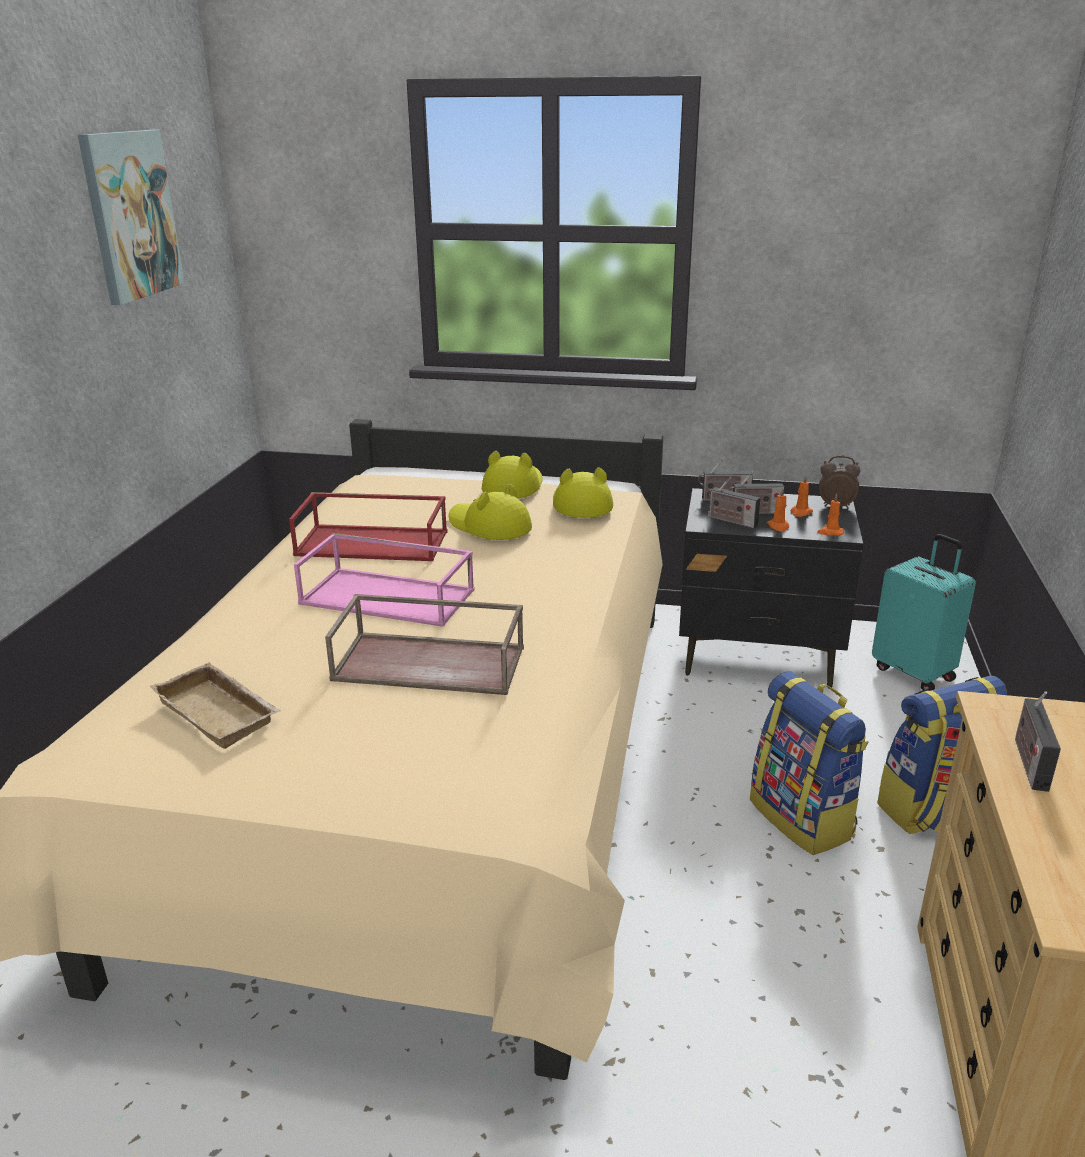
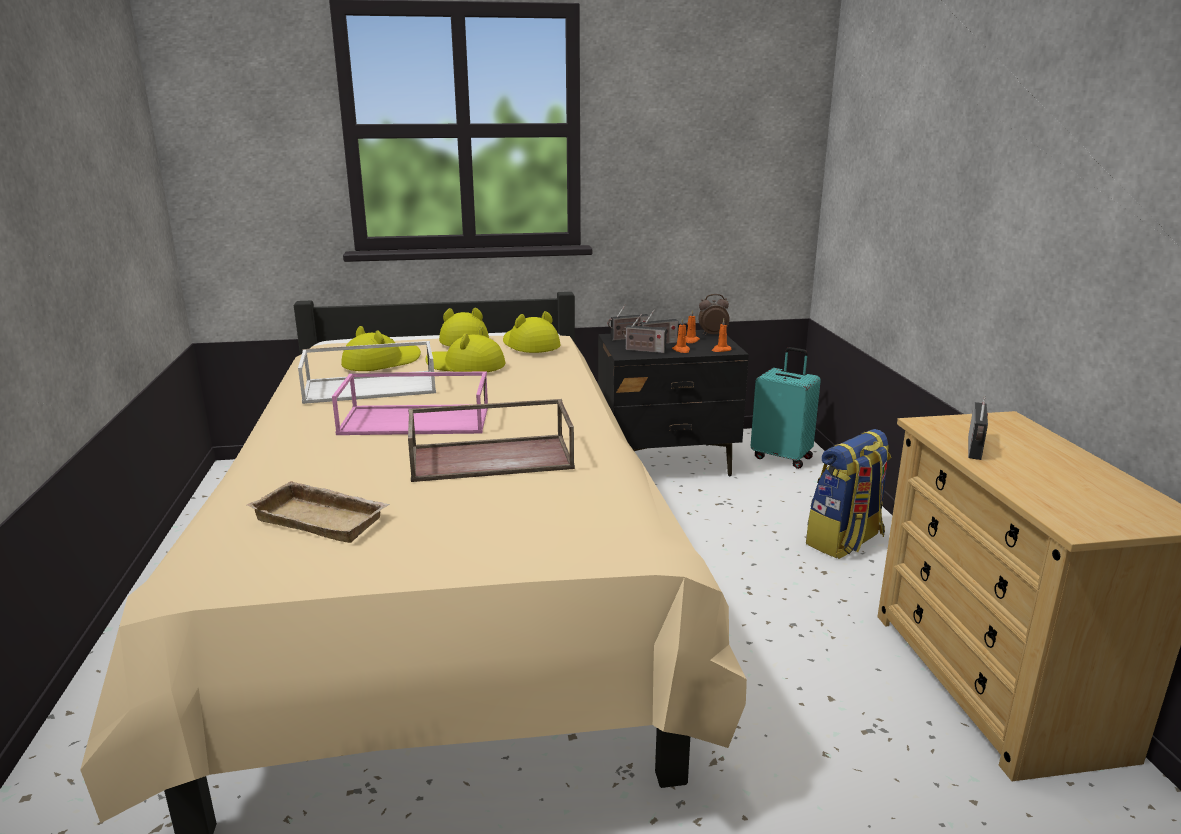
camera: 20 degrees left, 5 degrees down
(130, 215) = (85, 103): picture -> none
(374, 543) = (372, 387): red tray -> white tray
(406, 509) = (381, 362): none -> yellow hat
(803, 818) = (760, 563): backpack -> none
(1028, 761) = (975, 448): radio -> radio turned 150 degrees counterclockwise

